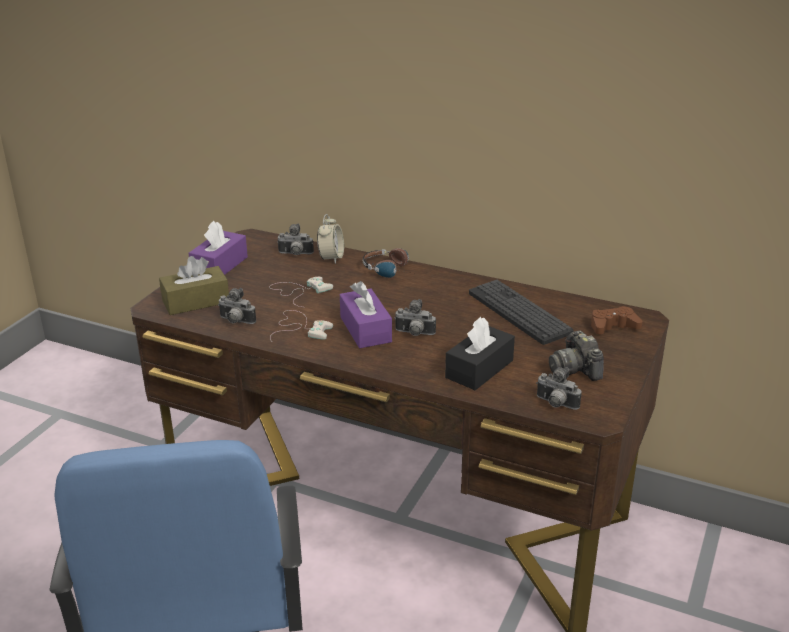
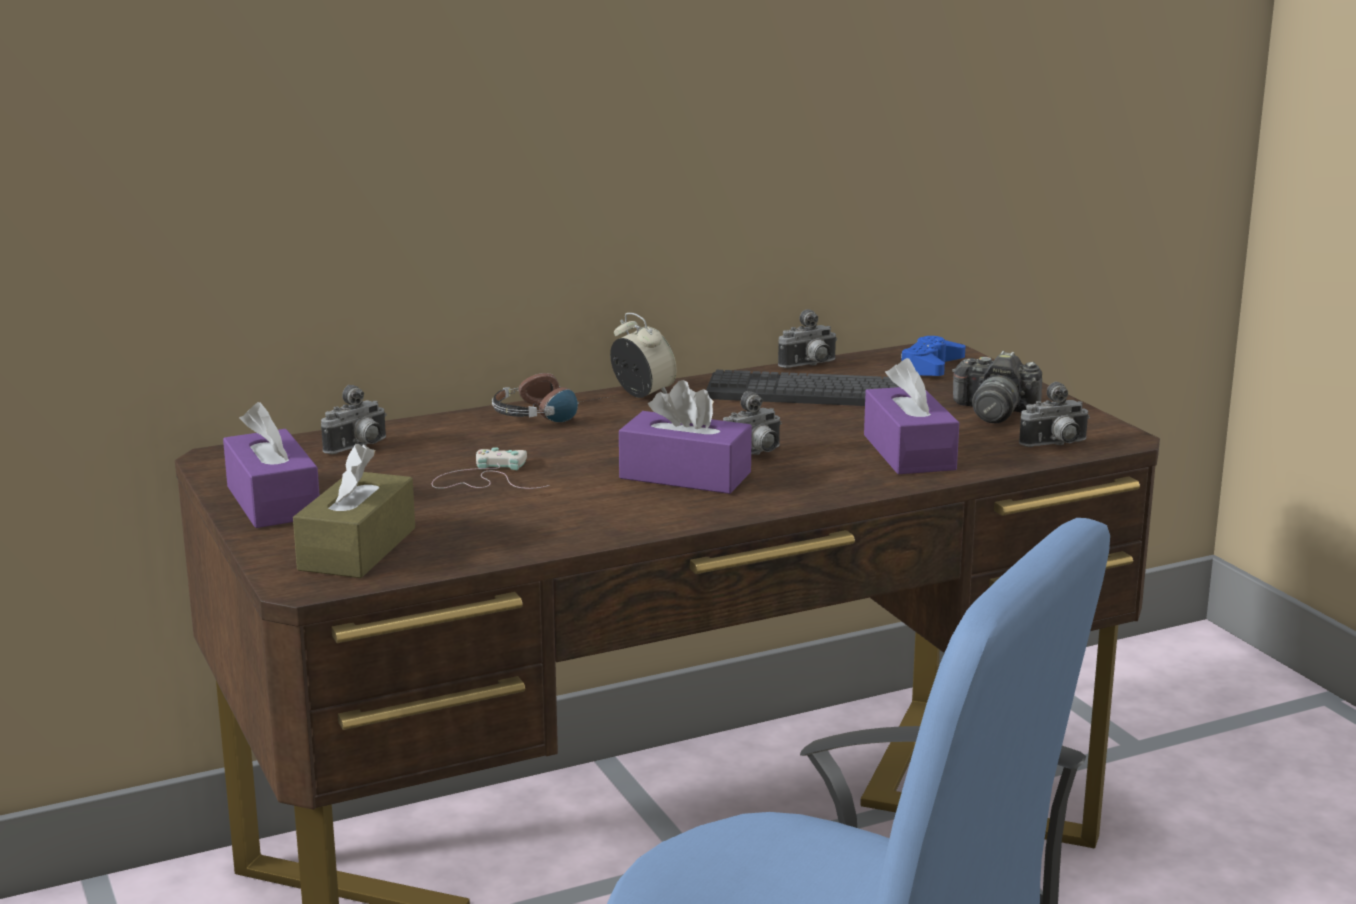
camera: 50 degrees left, 10 degrees down
(236, 321) = (488, 541): camera -> camera (810, 366)
(300, 328) = (597, 509): white game controller -> none
(331, 258) = (426, 432): alarm clock -> alarm clock (643, 394)
(479, 369) = (909, 452): black tissue box -> purple tissue box
(613, 326) = (930, 367): brown game controller -> blue game controller

